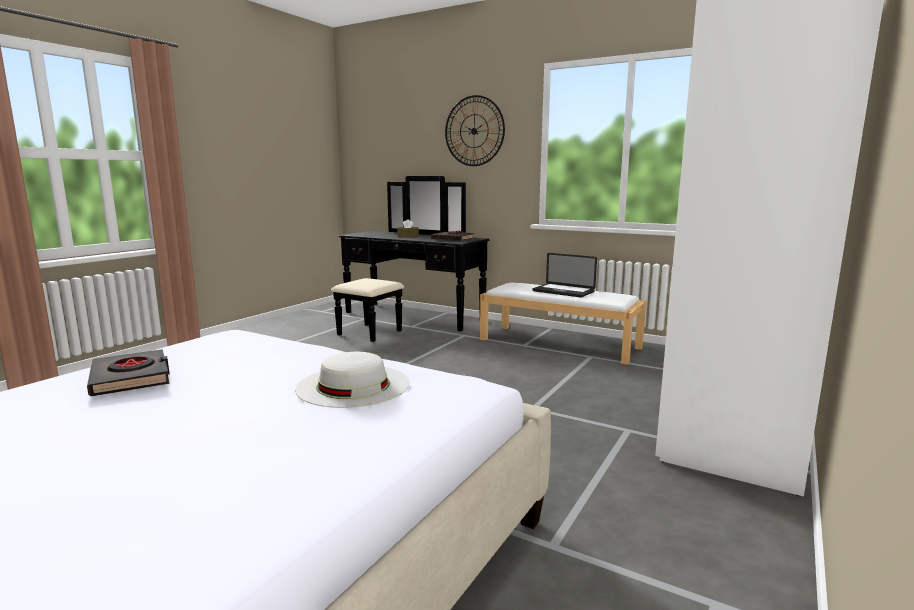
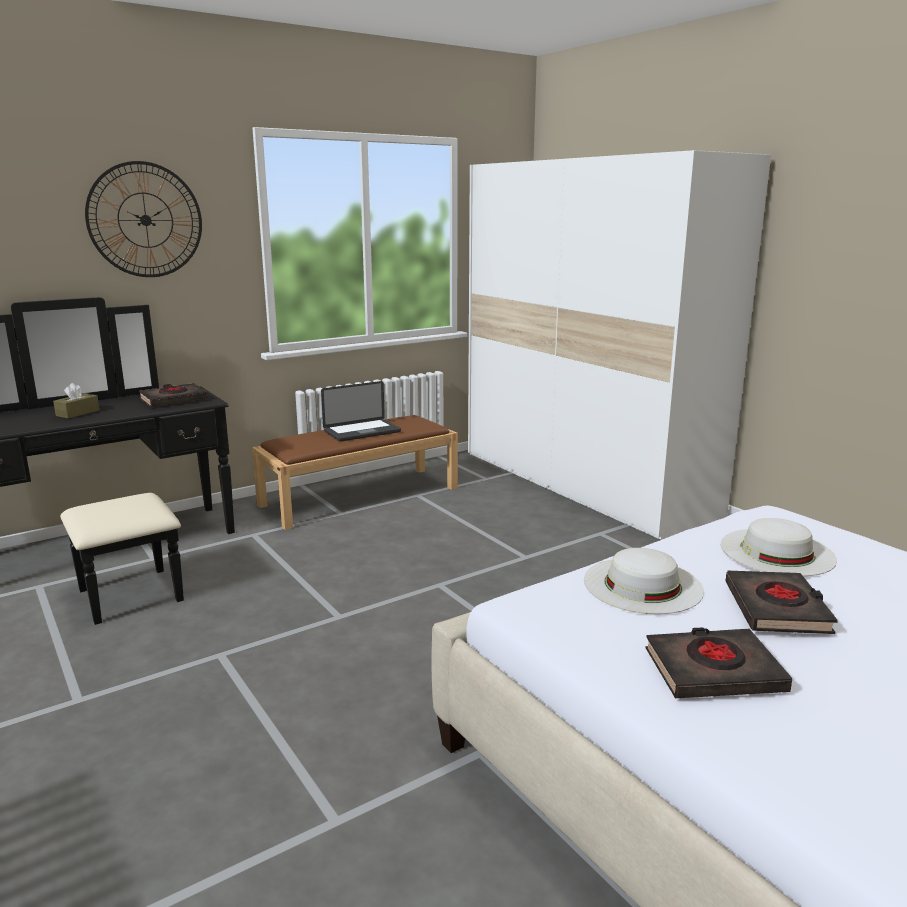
camera: 65 degrees left, 5 degrees up
(232, 391) = (777, 609): none -> black book
(268, 353) = (642, 585): none -> white hat
(560, 343) = (361, 496): white bench -> brown bench

